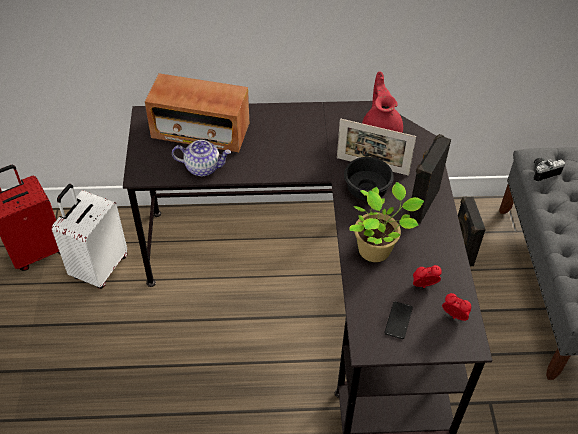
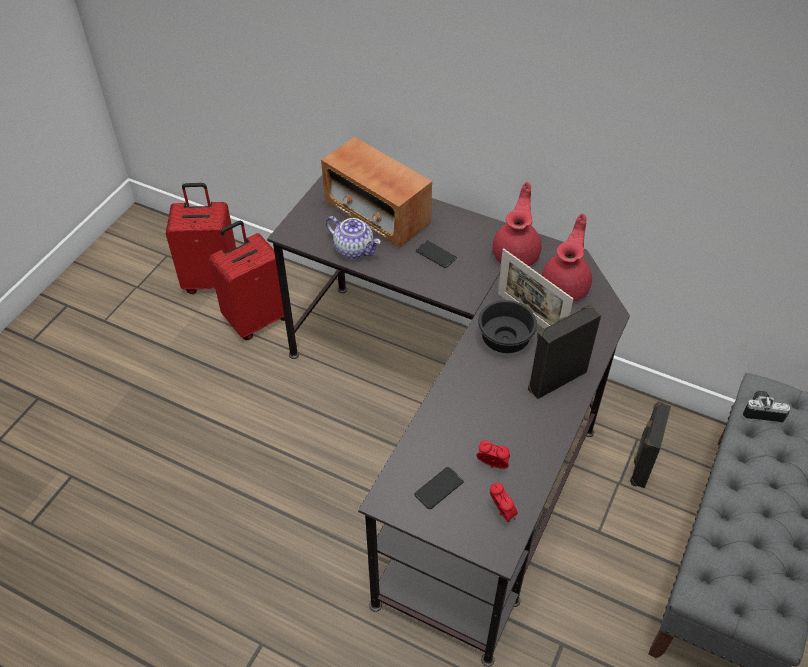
camera: 30 degrees right, 0 degrees up
(99, 267) = (256, 319): white suitcase -> red suitcase
(270, 146) = (436, 255): none -> phone
(329, 122) = (516, 253): none -> red teapot
(377, 249) = (470, 406): potted plant -> none

